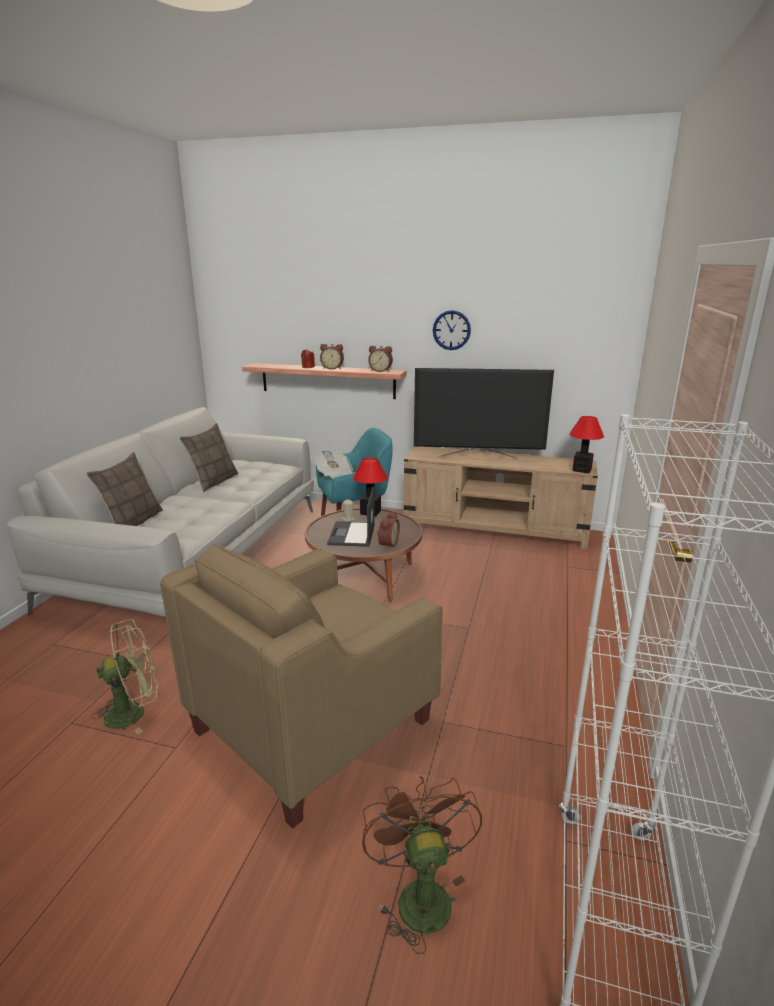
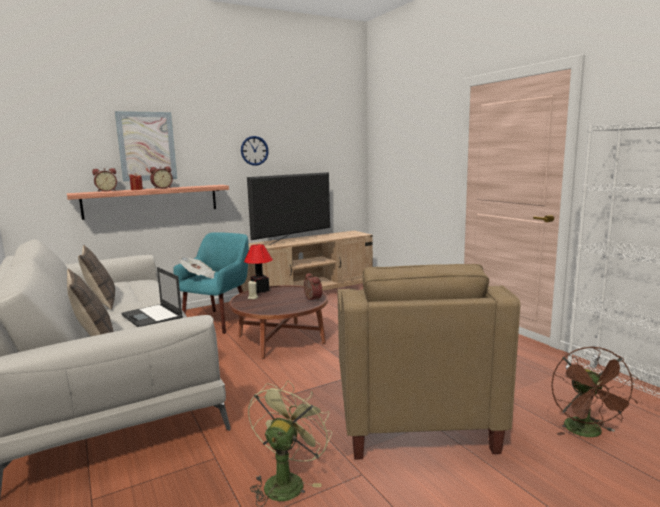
camera: 45 degrees left, 10 degrees down
(326, 319) = (147, 146): none -> picture
(352, 535) = (276, 303): laptop -> laptop (152, 316)
(381, 371) = (207, 185): alarm clock -> alarm clock (106, 191)
(419, 894) = (587, 433): brown fan -> brown fan turned 120 degrees counterclockwise
(581, 469) = (359, 234): table lamp -> none

